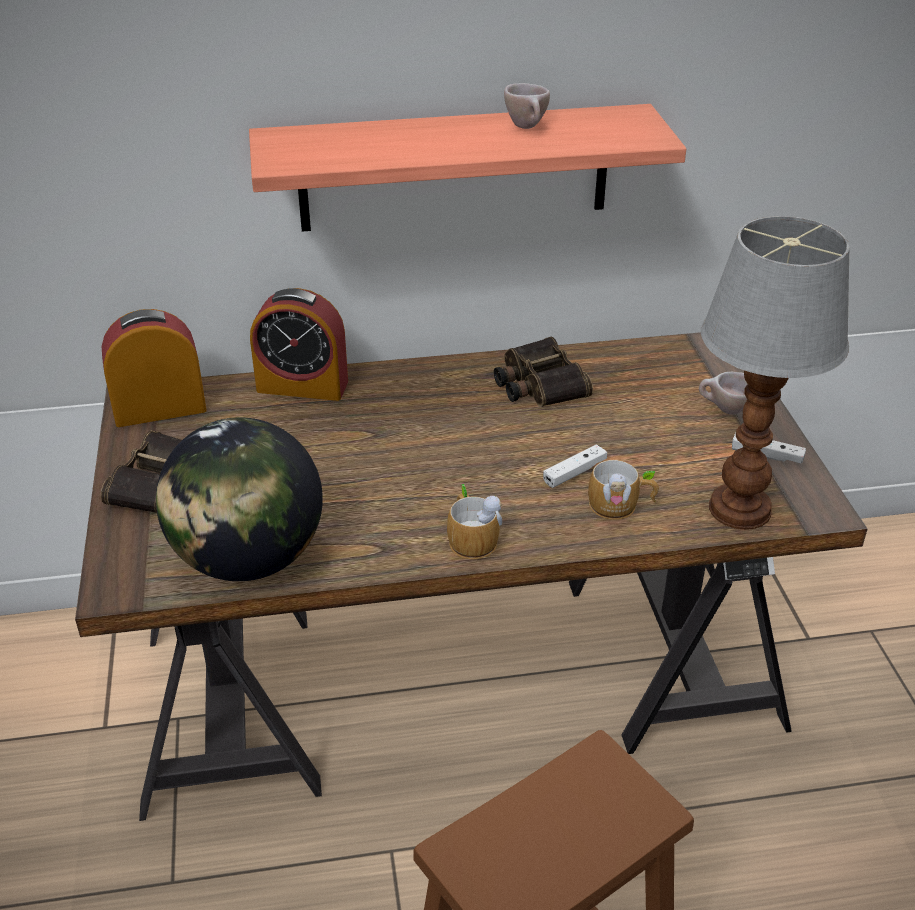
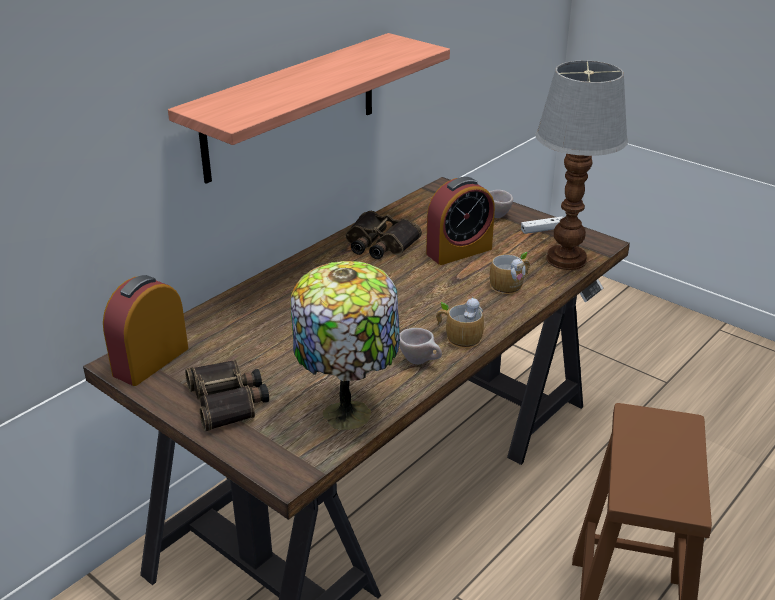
camera: 40 degrees left, 5 degrees down
(248, 559) = (349, 412): globe -> table lamp
(302, 386) = (234, 305): alarm clock -> alarm clock (459, 251)
(528, 128) = (348, 61): beige cup -> beige cup (421, 361)
(574, 472) = (464, 279): white game controller -> none

